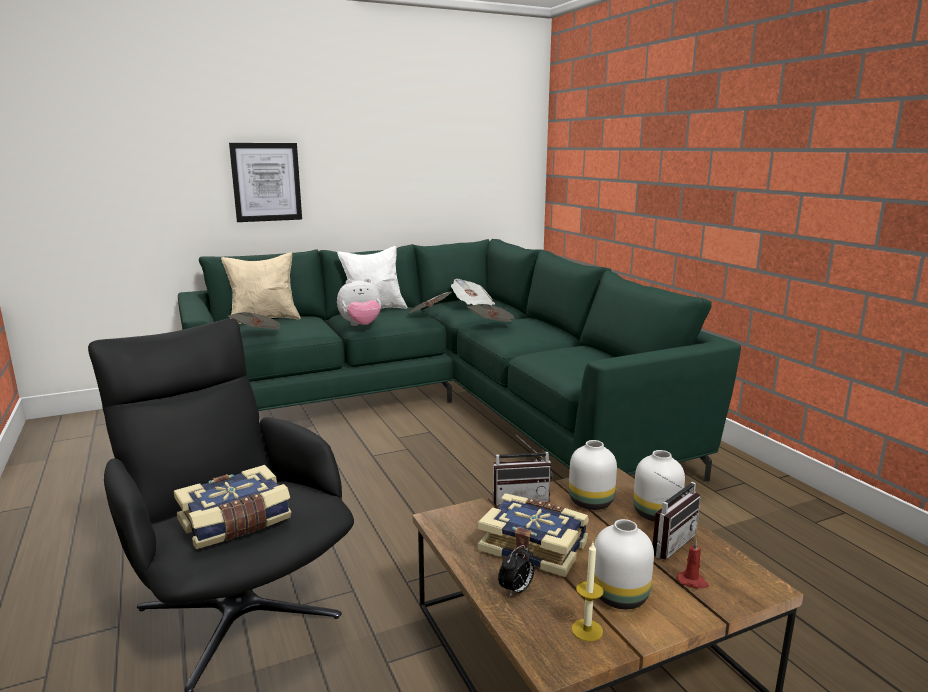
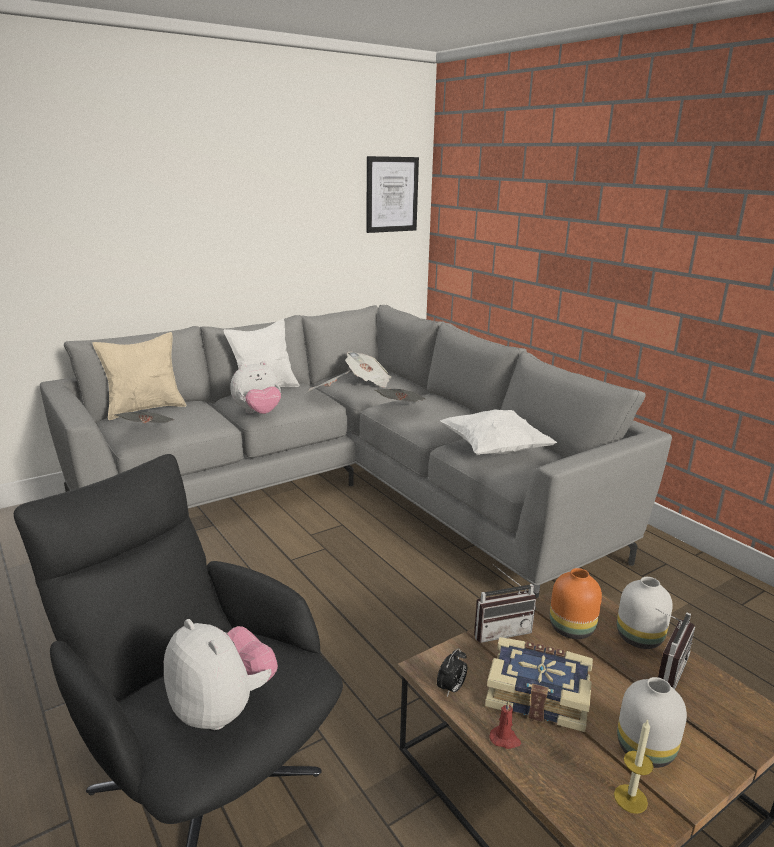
camera: 10 degrees left, 5 degrees up
(236, 522) = (223, 708): book -> plush toy
(266, 182) = (135, 251): picture -> picture (391, 194)
(447, 407) = (350, 492): green sofa -> grey sofa
(516, 590) = (542, 755): alarm clock -> alarm clock (451, 689)
(567, 358) = (494, 450): none -> white pillow
(592, 502) = (572, 628): white vase -> orange vase
(692, 581) = (705, 721): red candle -> red candle (505, 739)

